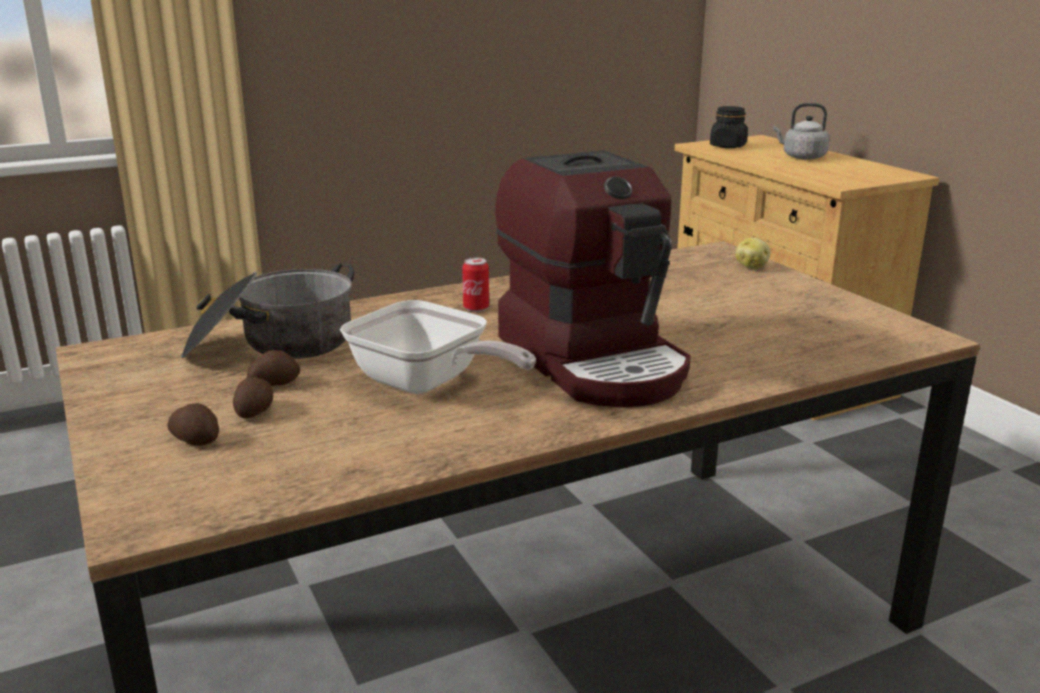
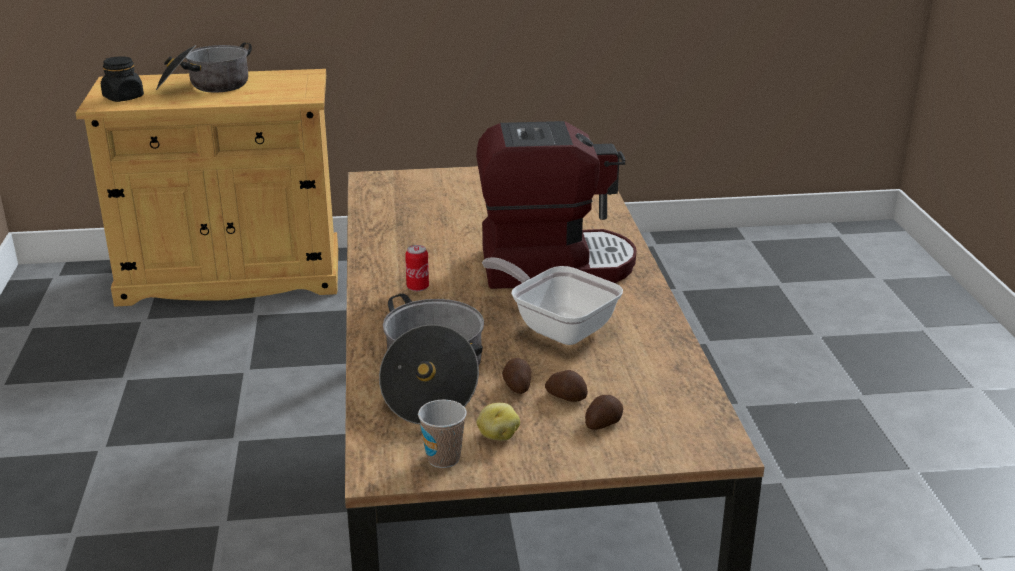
camera: 70 degrees left, 5 degrees up
(118, 373) = (443, 458): none -> cup
(427, 384) = (557, 327): frying pan -> frying pan turned 105 degrees counterclockwise
(751, 267) = (418, 178): potato -> potato (497, 435)
(801, 157) = (205, 86): grey kettle -> cooking pot

